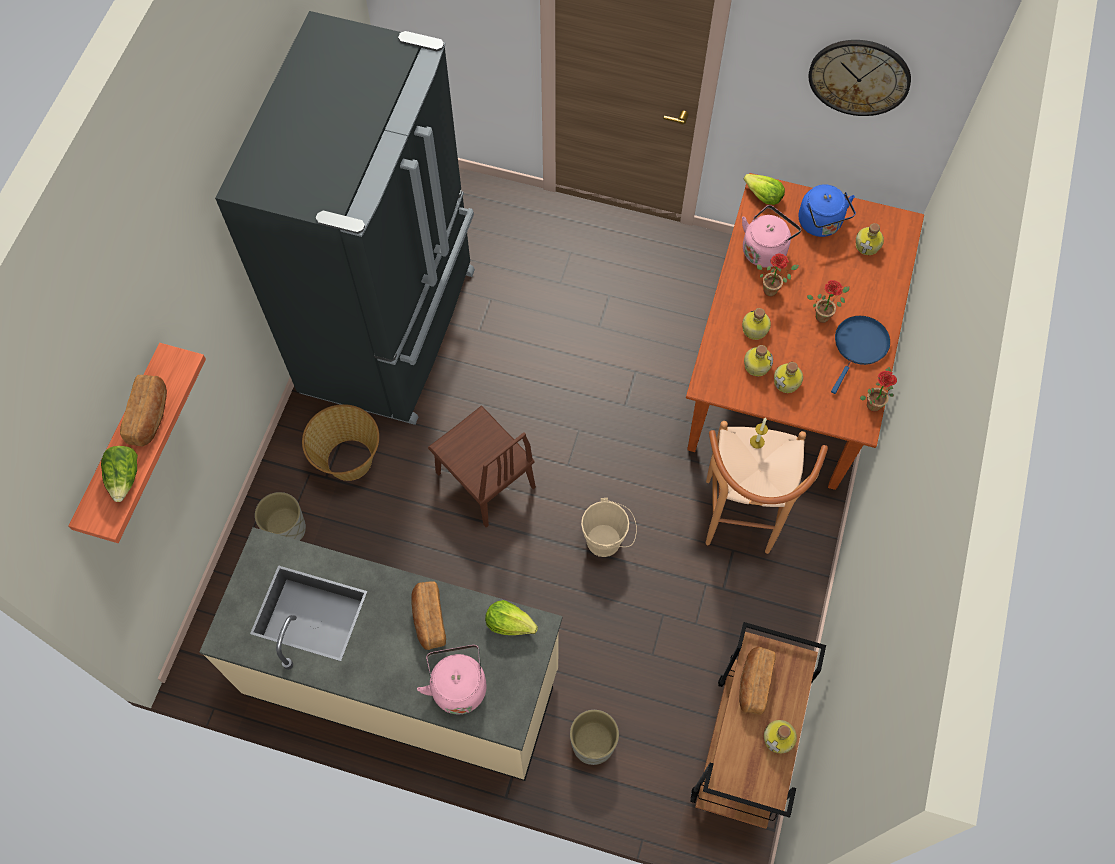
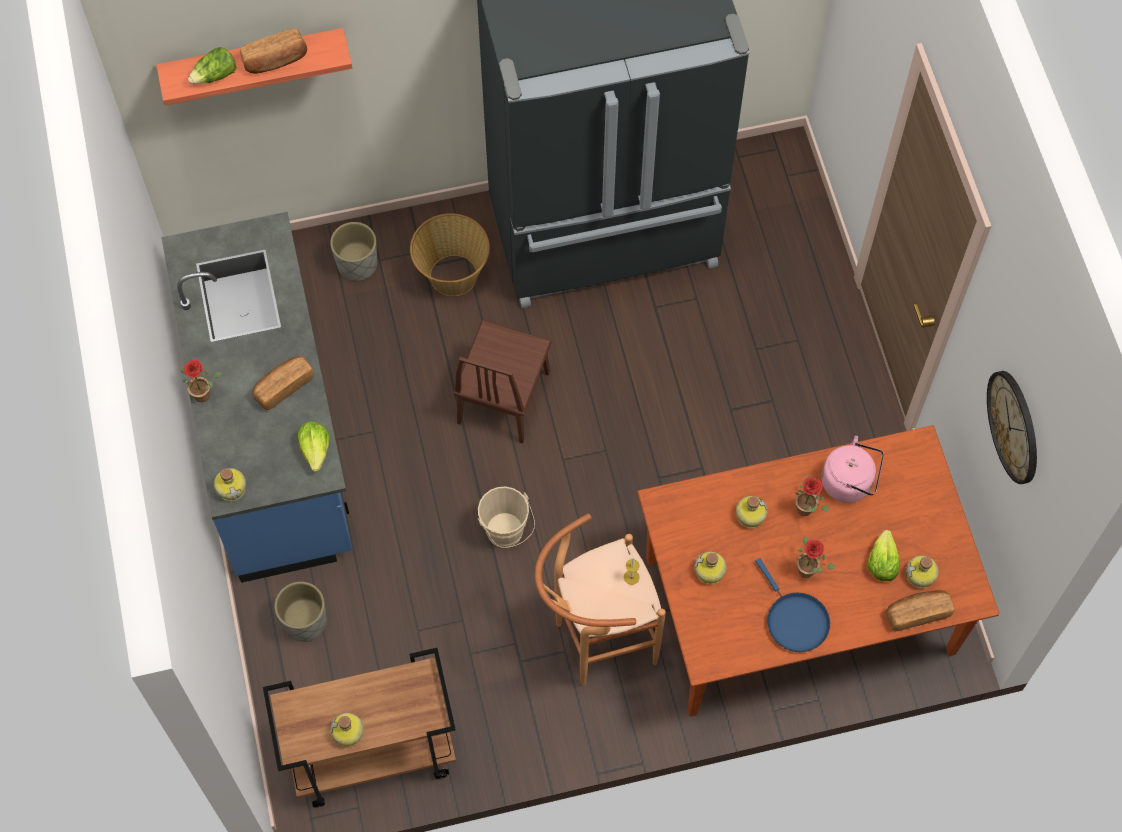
camera: 60 degrees right, 0 degrees up
(404, 681) = (274, 436): beige counter -> blue counter
(458, 685) = (238, 440): pink kettle -> none
(754, 683) = (389, 688): bread -> bread (917, 613)
(756, 365) = (711, 535): bottle -> bottle (232, 487)
(762, 196) = (912, 450): lettuce -> lettuce (882, 562)
(821, 224) = (916, 520): blue kettle -> none
(859, 346) = (794, 620): blue frying pan -> blue frying pan turned 60 degrees clockwise
(873, 402) = (738, 661): potted plant -> potted plant (205, 394)

